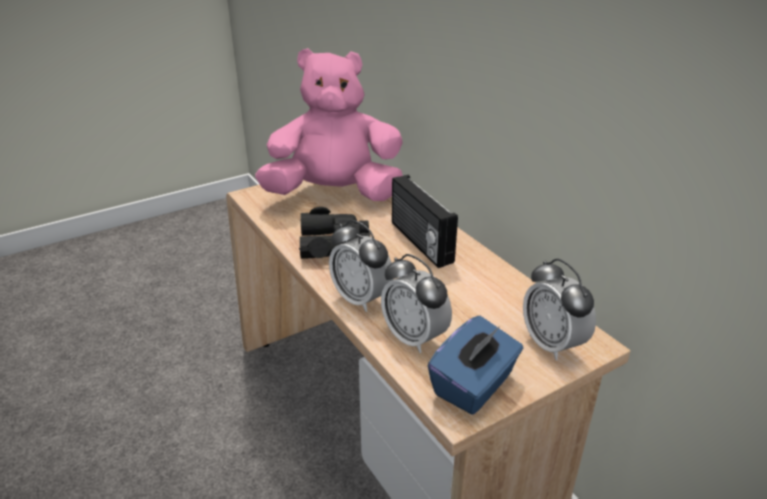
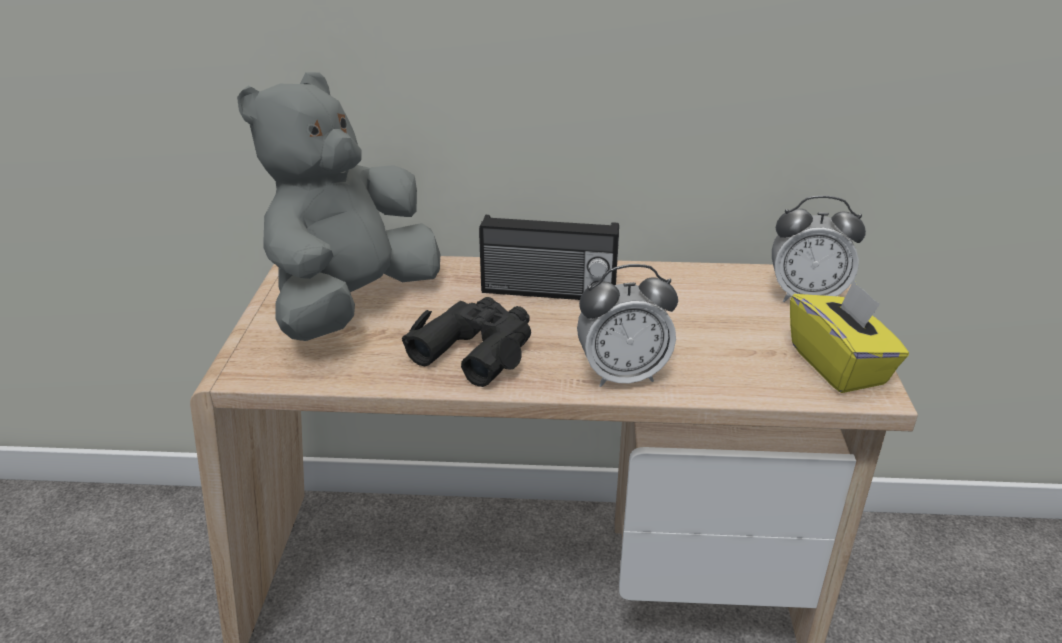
camera: 55 degrees left, 0 degrees up
(335, 194) = (352, 304): pink plush toy -> grey plush toy
(414, 338) = (731, 368): alarm clock -> none
(474, 385) = (839, 365): blue tissue box -> yellow tissue box

